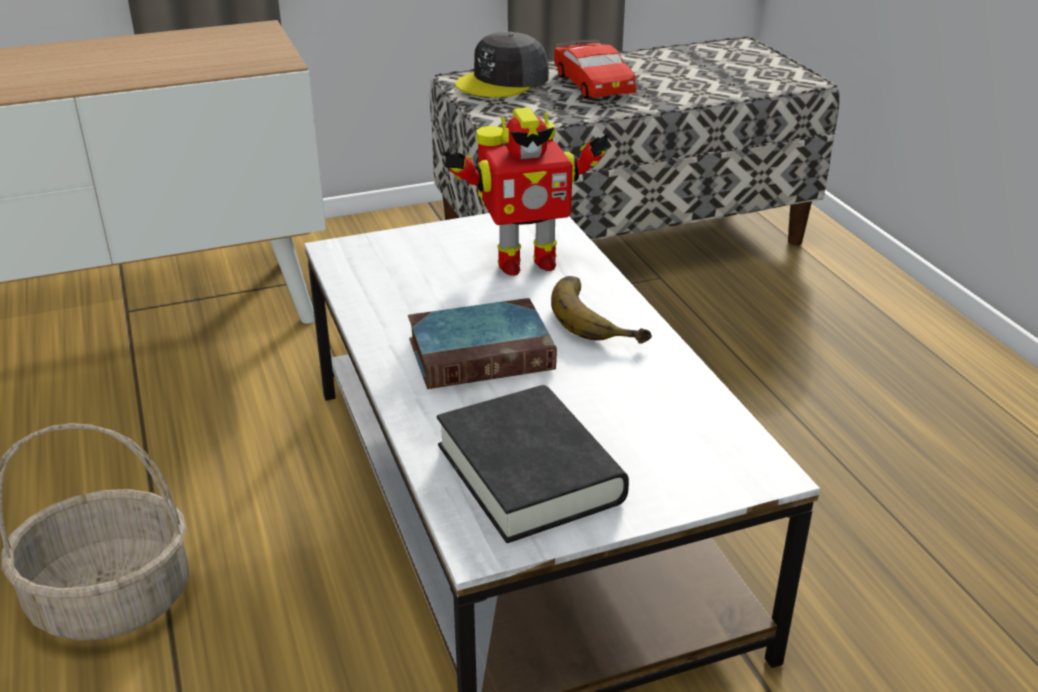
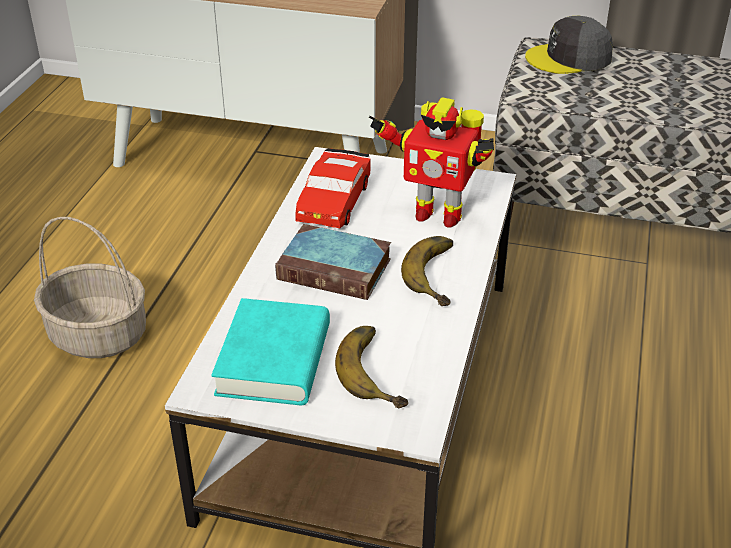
camera: 35 degrees right, 5 degrees up
(529, 473) = (274, 360): black book -> turquoise book
(594, 84) = (640, 81): red toy car -> red toy car (333, 201)
(654, 432) = (379, 370): none -> banana

